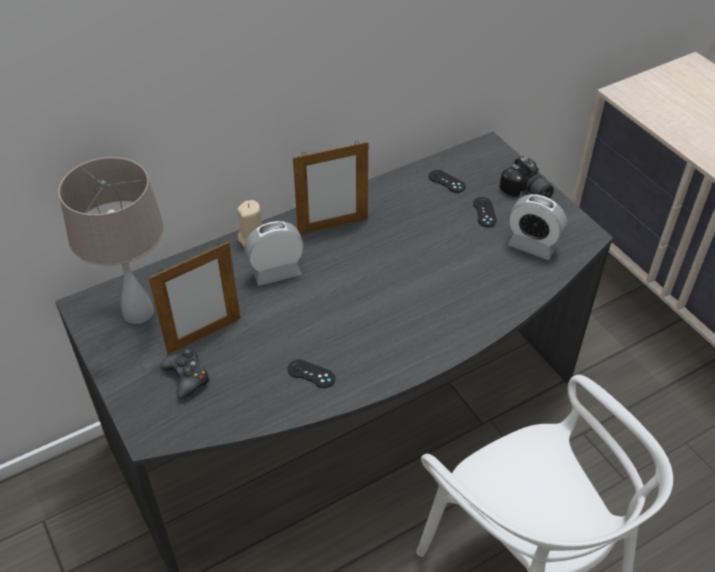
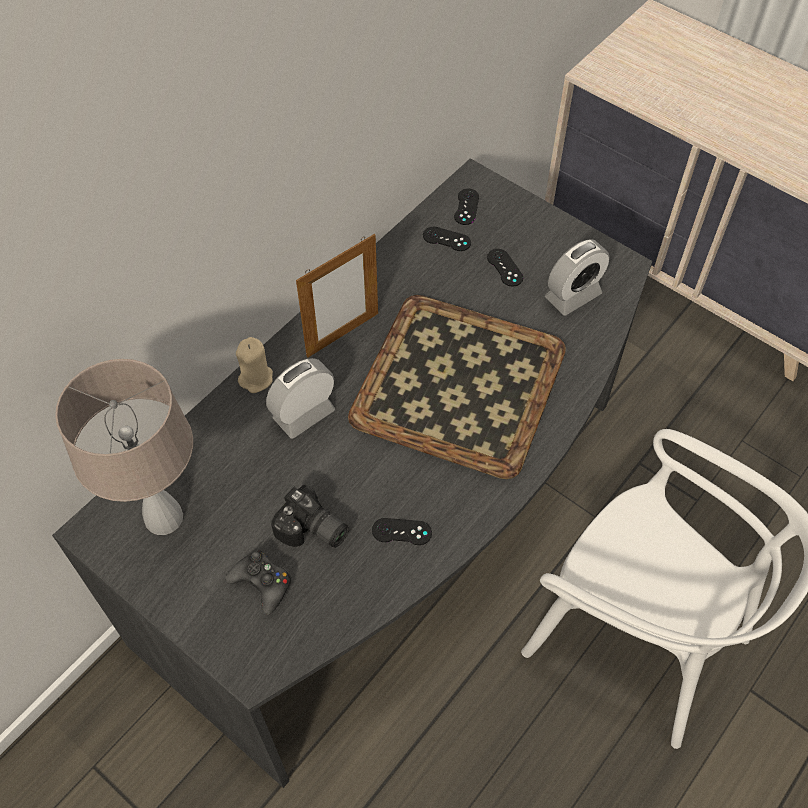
camera: 20 degrees left, 10 degrees up
(204, 335) = (257, 523): picture frame -> none
(410, 283) = (461, 383): none -> tray
(473, 163) = (466, 207): none -> black game controller
(526, 192) = (538, 229): camera -> camera (312, 531)
(532, 245) = (573, 295): alarm clock -> alarm clock turned 45 degrees counterclockwise

